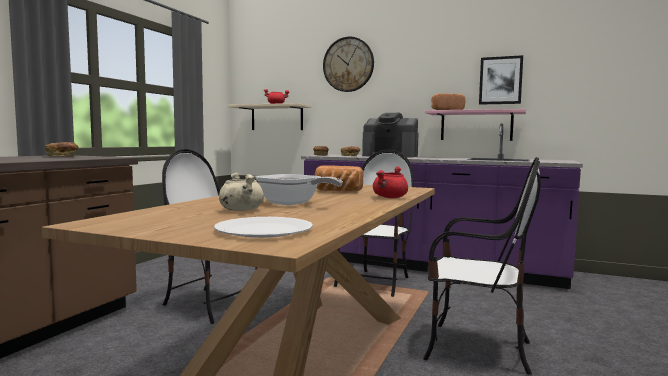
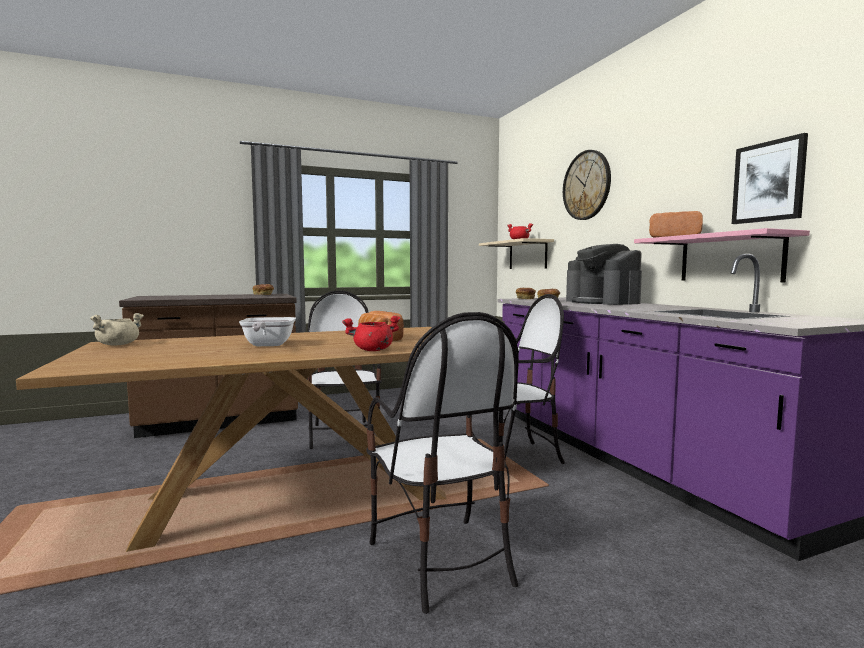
camera: 45 degrees right, 0 degrees up
(240, 210) = (210, 345): beige cooking pot -> beige cooking pot (118, 344)
(264, 230) = (120, 360): white plate -> none

